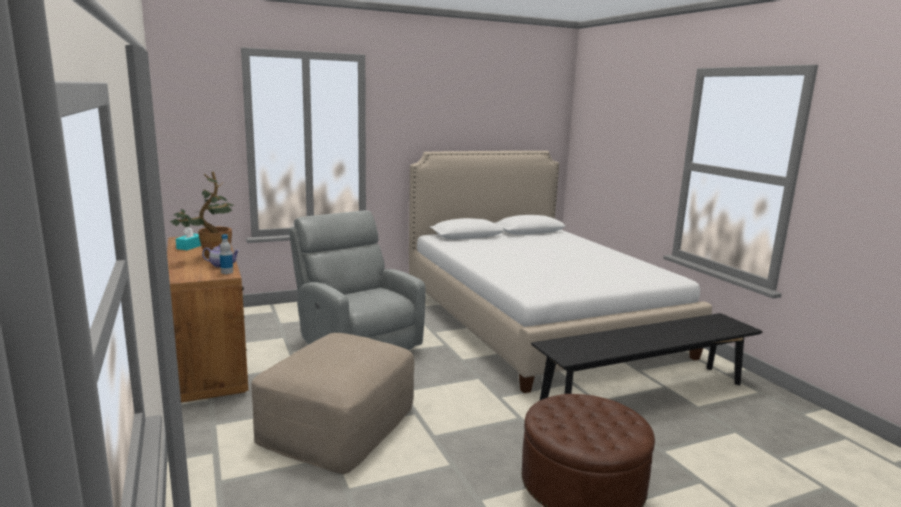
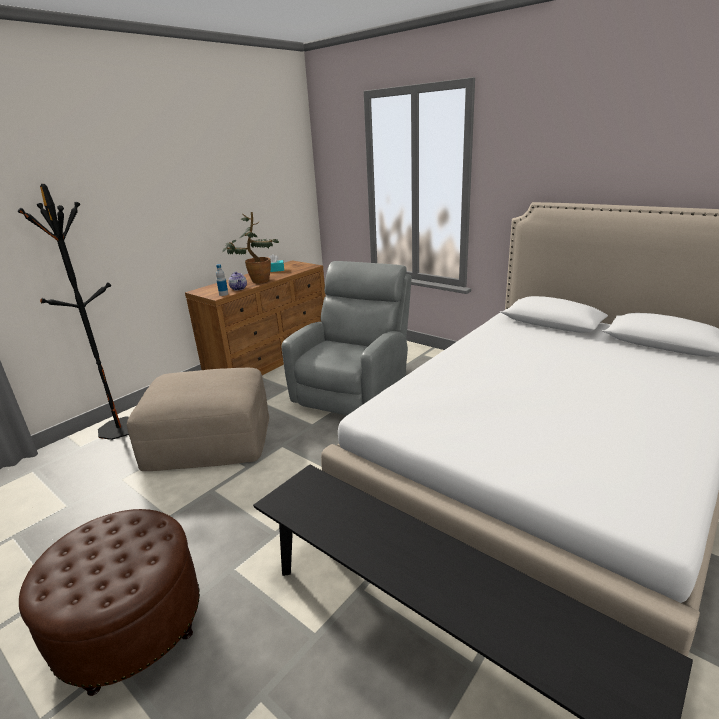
camera: 65 degrees right, 10 degrees up
(214, 482) = (119, 428): none -> black clothes rack

